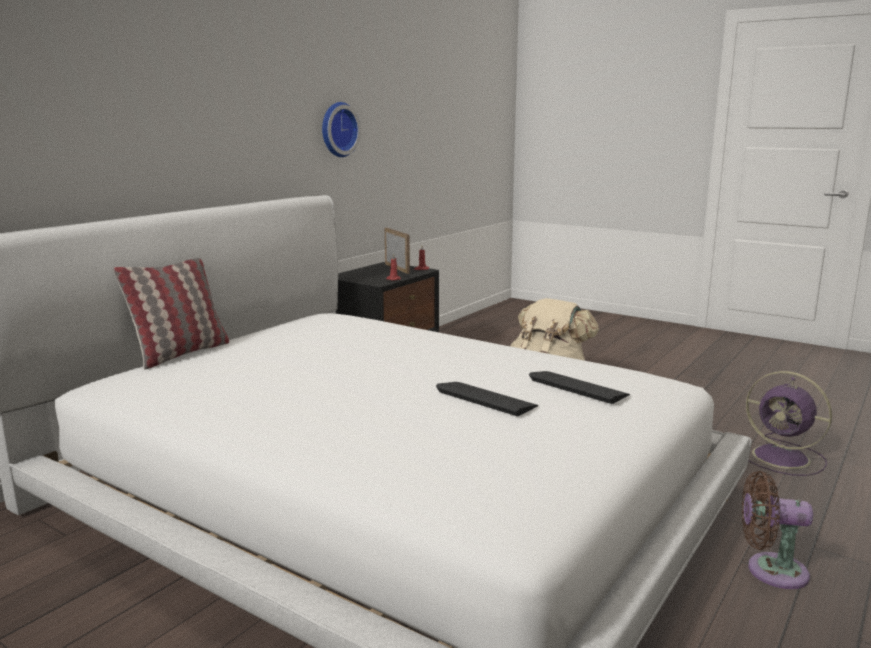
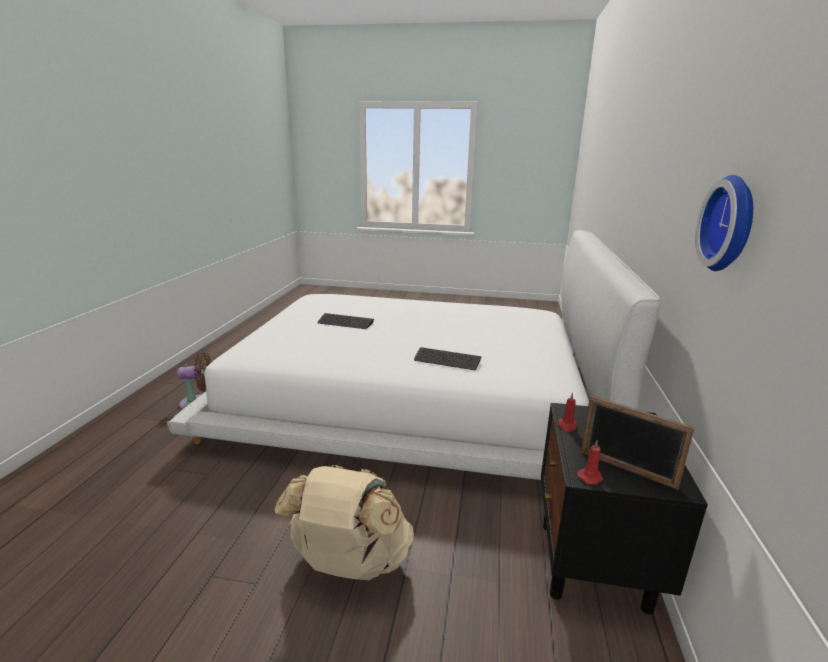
camera: 155 degrees right, 5 degrees up
(180, 353) = (553, 328): pillow -> none
(578, 387) = (296, 336): keyboard -> keyboard (447, 360)
(783, 458) = (107, 501): purple fan -> none

